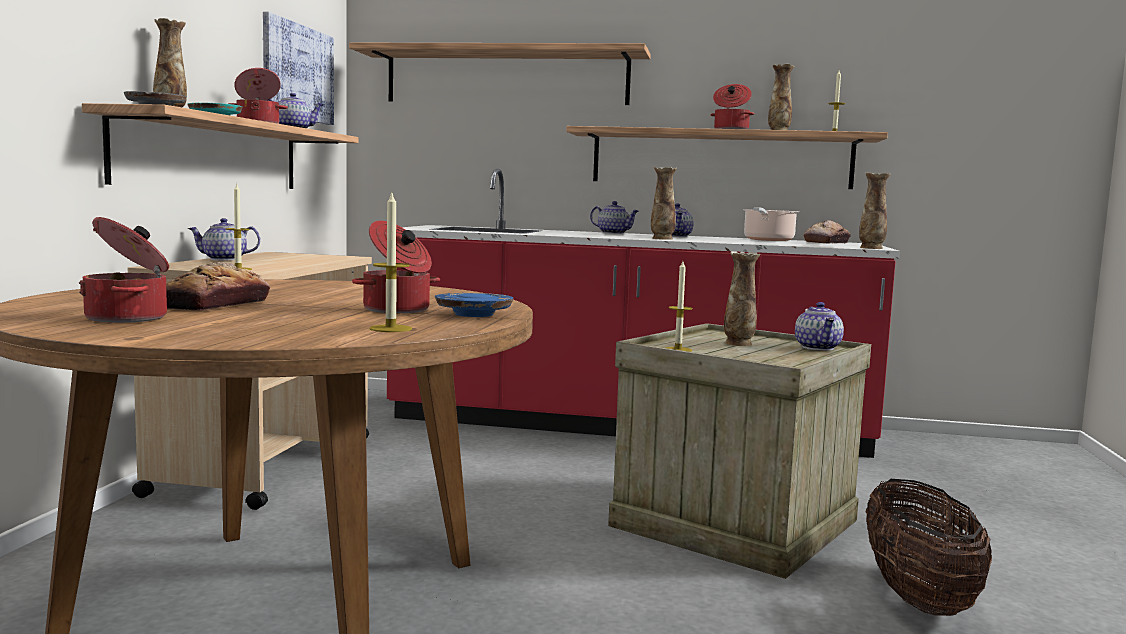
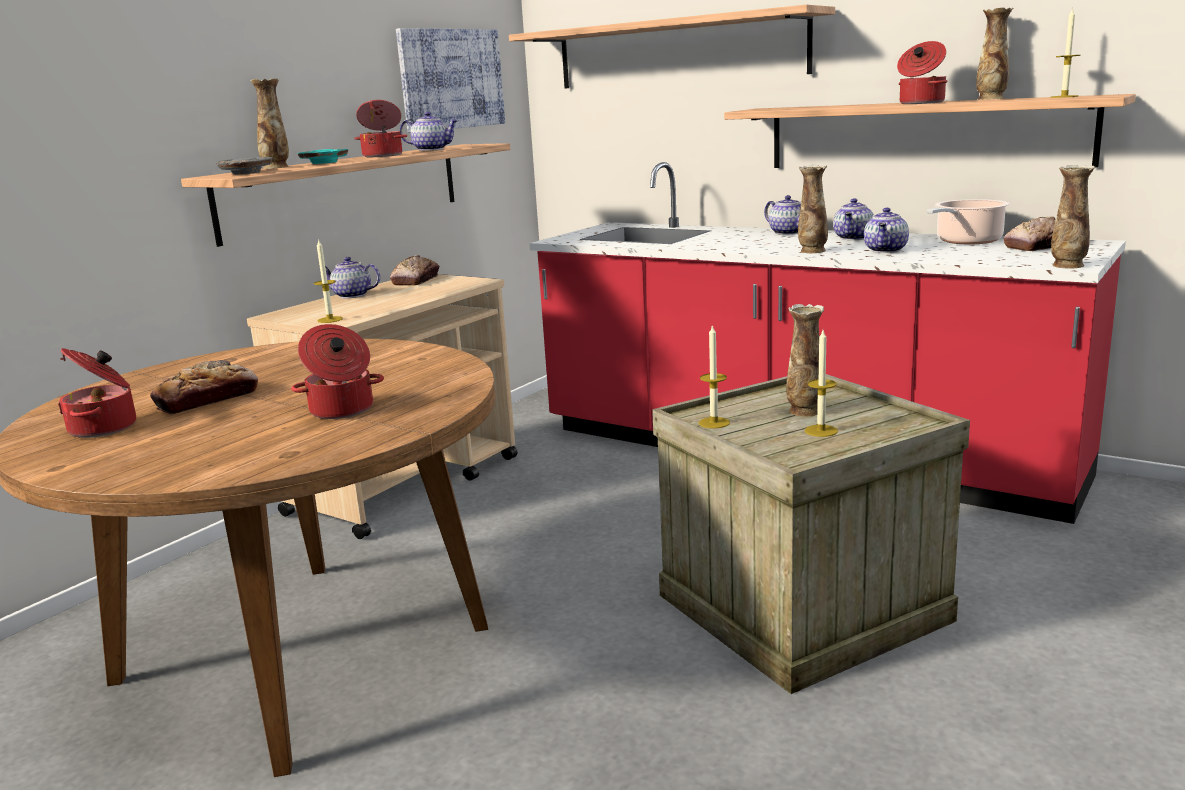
camera: 25 degrees right, 10 degrees up
(276, 254) = (416, 280): none -> bread
(390, 328) = (273, 454): candle -> candle (821, 431)
(473, 315) = (393, 423): blue plate -> none
(819, 348) = (898, 422): teapot -> teapot (886, 250)
(918, 598) = (927, 747): basket -> none

